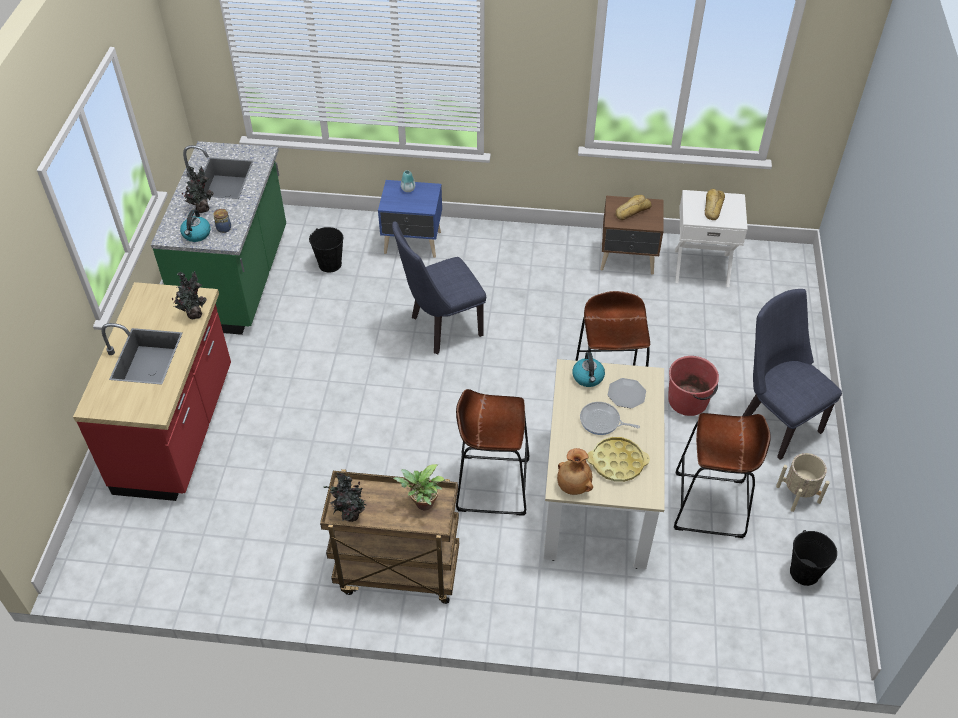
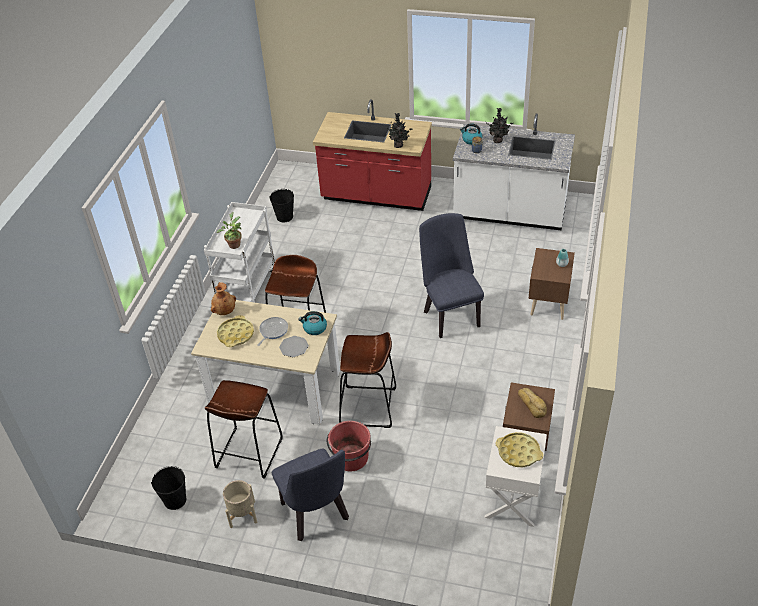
camera: 100 degrees right, 5 degrees down
(237, 279) = (510, 213): green counter -> white counter
(330, 264) = (524, 257): black bucket -> black bucket (285, 217)
(349, 515) = (236, 216): potted plant -> none
(396, 573) = (246, 287): brown cart -> white cart
(413, 243) = (548, 303): blue nightstand -> brown nightstand
(712, 207) = (518, 452): bread -> yellow tray
(775, 422) = (317, 516): blue chair -> blue chair turned 90 degrees clockwise

